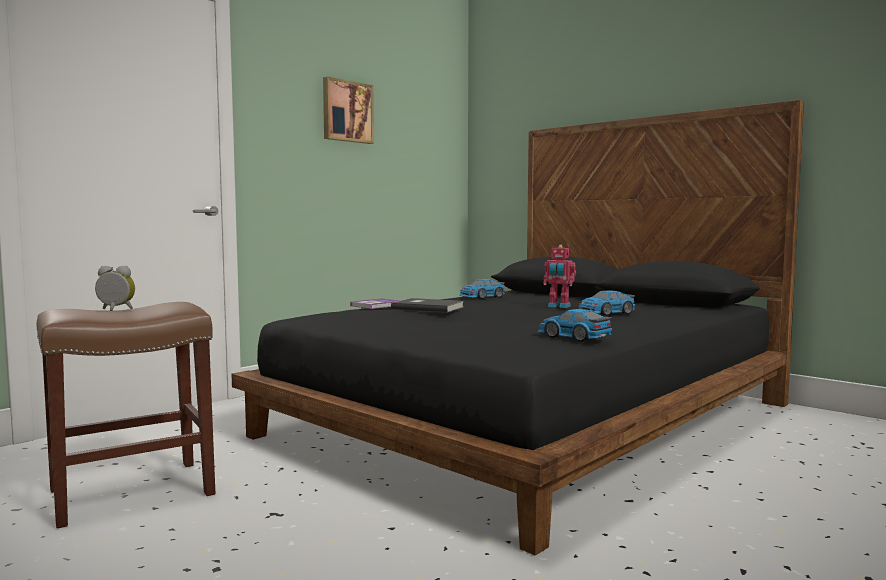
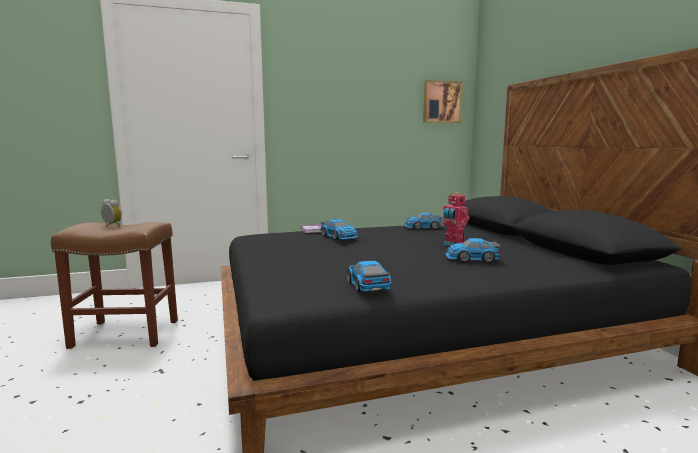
camera: 30 degrees right, 5 degrees up
(347, 111) = (356, 81): picture -> picture (441, 102)
(427, 308) = (339, 237): grey book -> toy car

